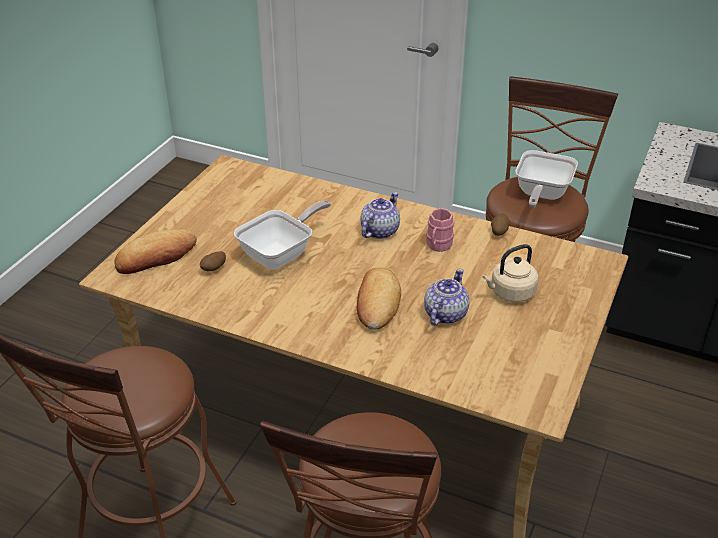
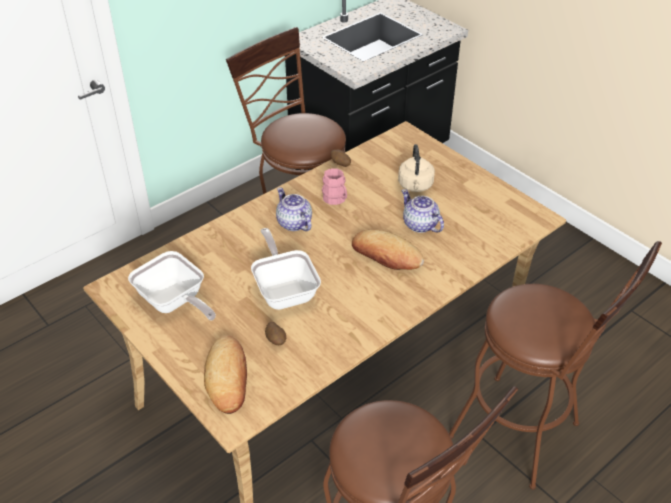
camera: 65 degrees left, 5 degrees up
(540, 195) = (302, 129): frying pan -> frying pan (174, 303)

